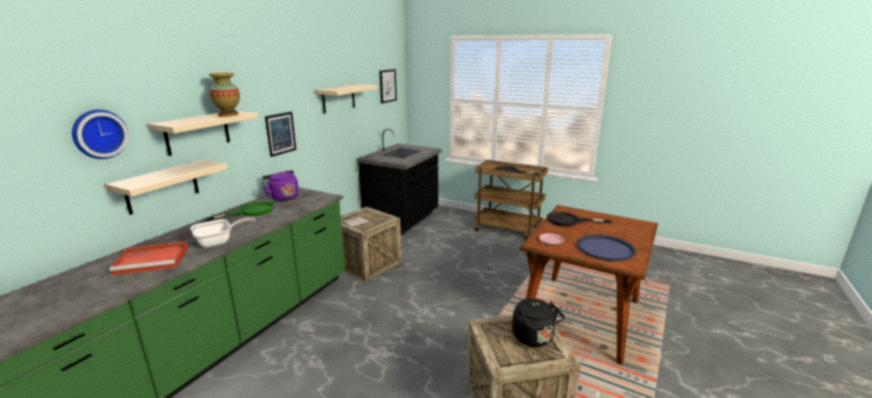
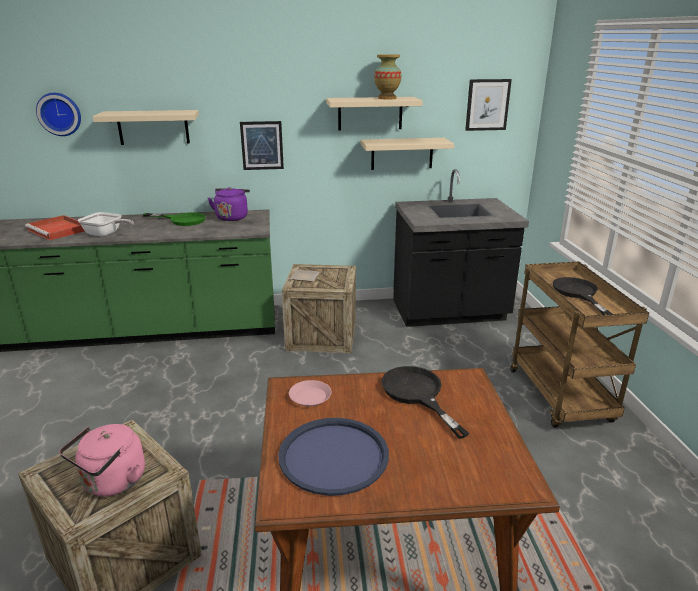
camera: 55 degrees right, 5 degrees up
(162, 186) = (113, 172): beige shelf -> beige shelf (402, 153)
(228, 115) = (168, 112): vase -> vase (387, 98)
(534, 338) = (112, 483): black kettle -> pink kettle

